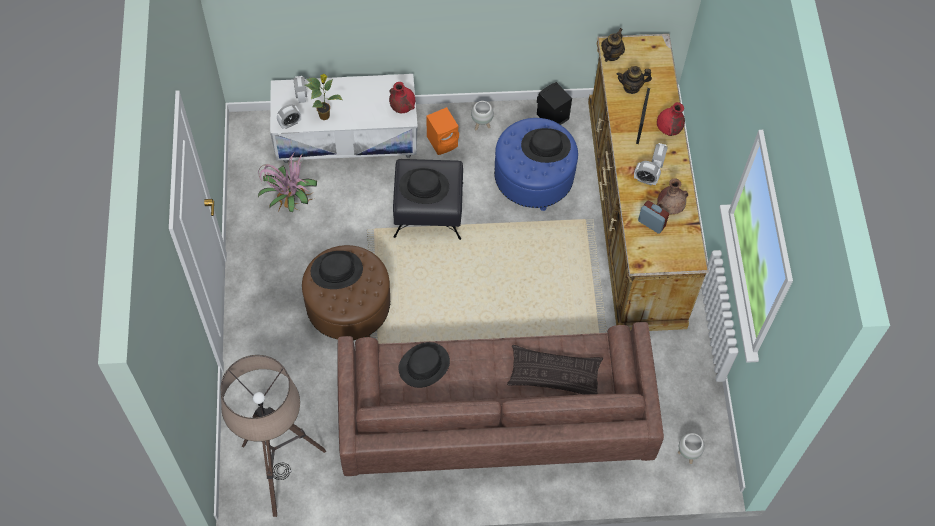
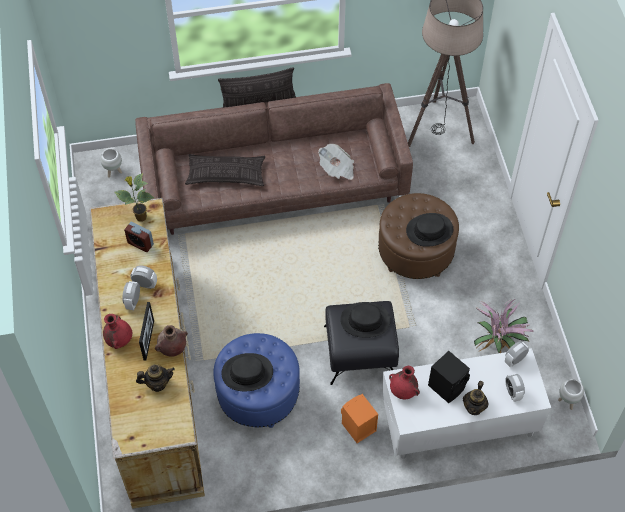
camera: 175 degrees right, 5 degrees down
(325, 115) = (481, 373): potted plant -> potted plant (140, 217)
(424, 365) = (337, 169): black hat -> newspaper
(482, 125) = (319, 452): white planter -> white planter (567, 402)
(509, 443) = (258, 102): none -> pillow
(551, 117) = (244, 471): black speaker -> black speaker (447, 386)
(611, 55) = (180, 420): teapot -> teapot (474, 407)
(670, 207) = (122, 260): brown vase -> brown vase (172, 348)

